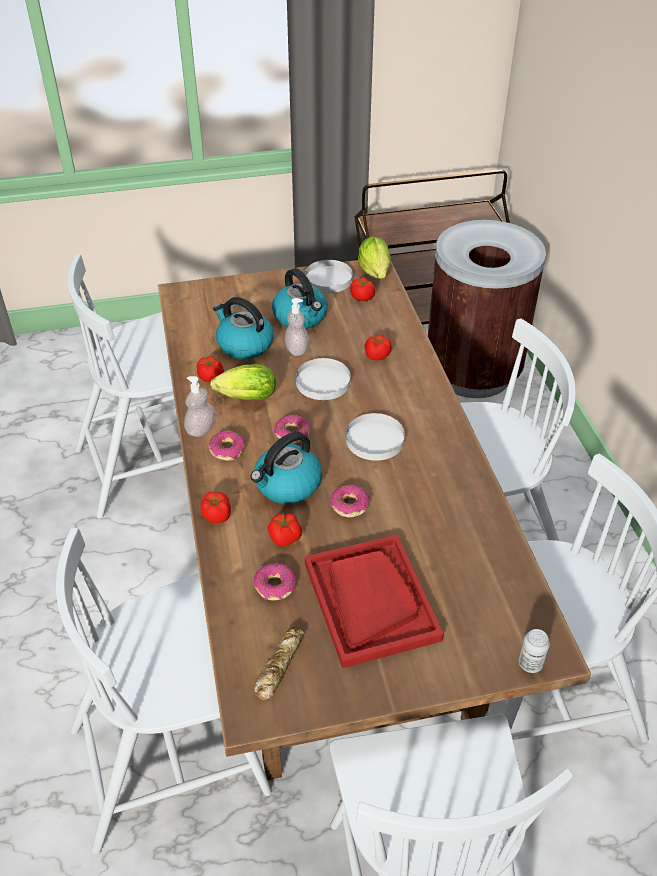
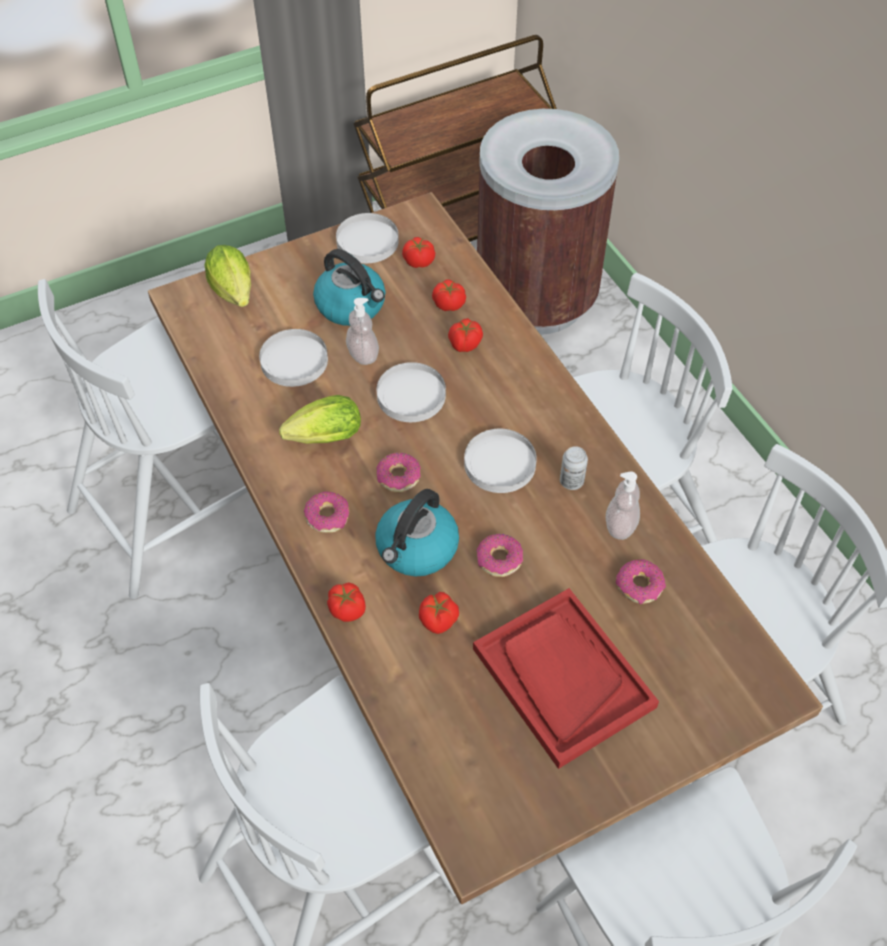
camera: 15 degrees left, 10 degrees up
(201, 429) = (284, 495): soap dispenser -> soap dispenser (620, 525)
(211, 378) = (269, 418): tomato -> tomato (449, 305)
(244, 345) = (294, 361): kettle -> white plate
(275, 586) = (448, 686): donut -> donut (639, 586)
(278, 665) = (486, 783): bread -> none
(375, 274) = (424, 223): lettuce -> lettuce (235, 294)
(530, 663) = (757, 711): can -> can (571, 481)

